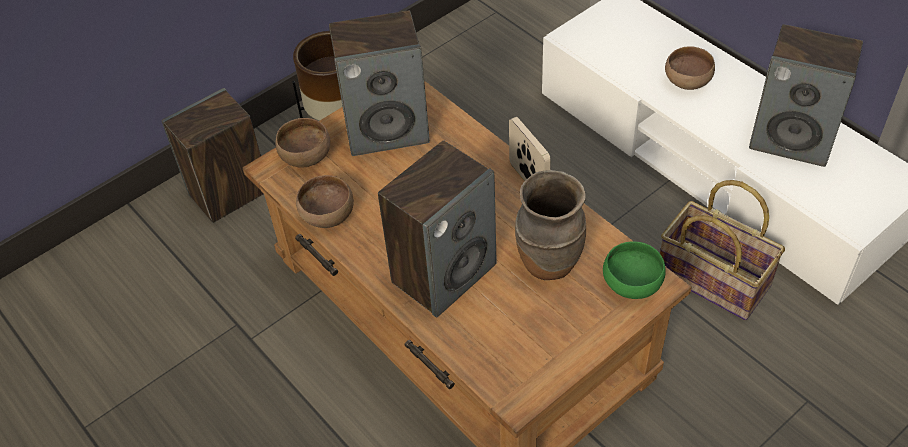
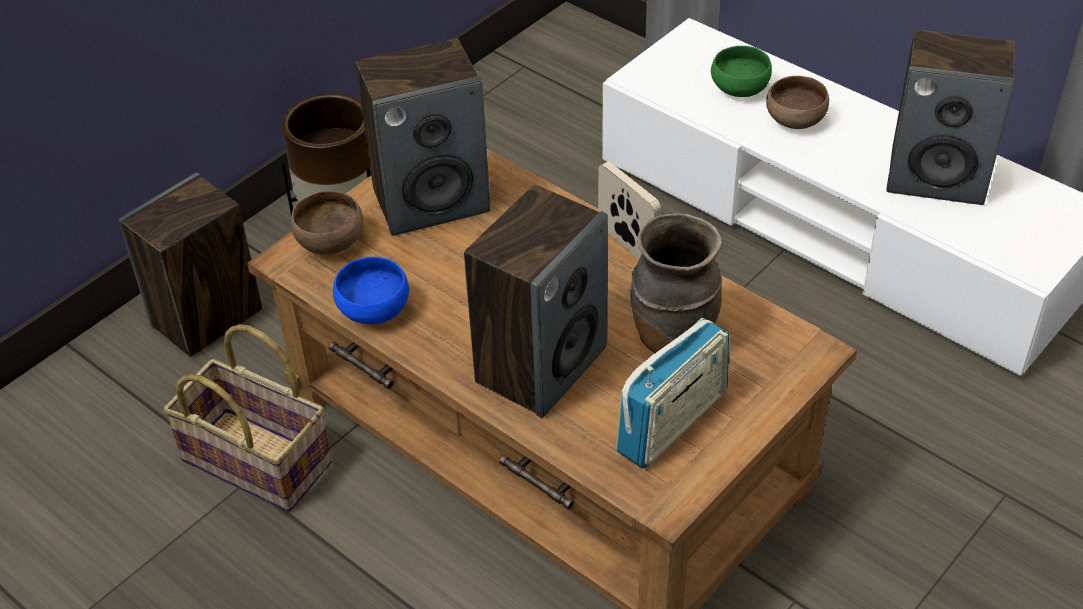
camera: 10 degrees left, 5 degrees down
(326, 215) = (372, 310): brown bowl -> blue bowl
(535, 332) = (672, 423): none -> radio
(631, 284) = (781, 354): green bowl -> green bowl (738, 89)
(714, 278) = (862, 361): basket -> basket (259, 460)

